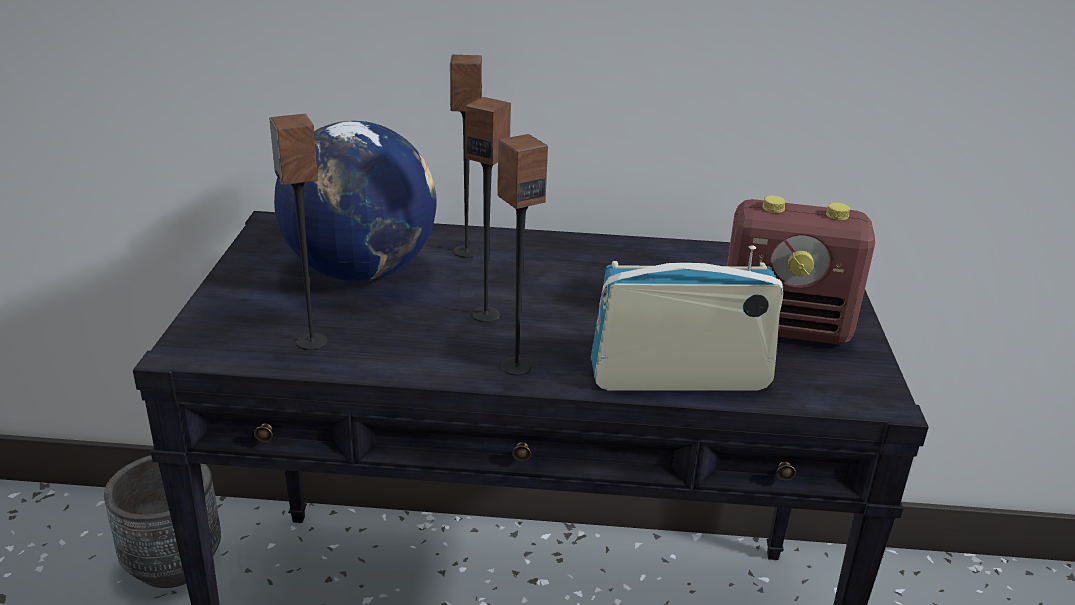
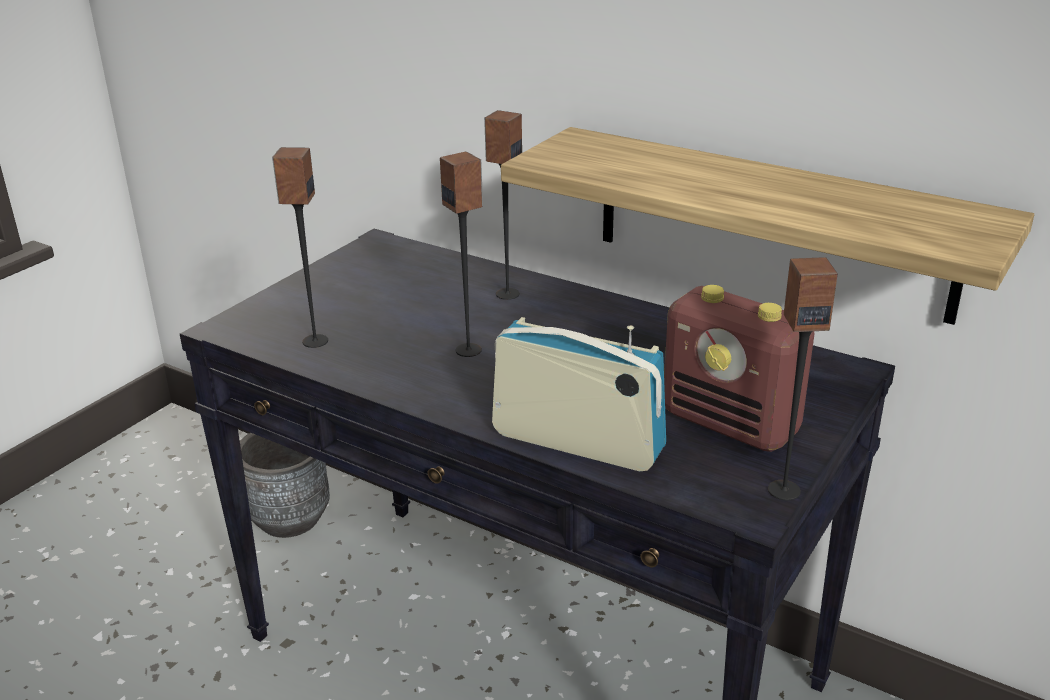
camera: 30 degrees right, 0 degrees up
(360, 271) = (406, 293): globe -> none
(516, 366) = (449, 398): speaker -> speaker (784, 490)
(726, 136) = (771, 223): none -> shelf

